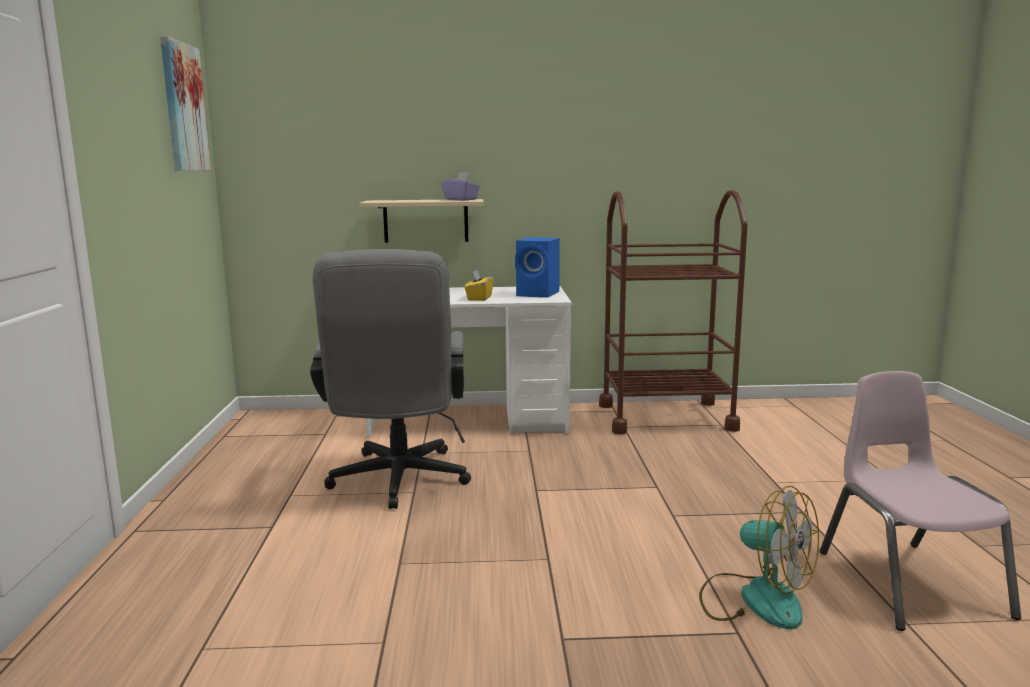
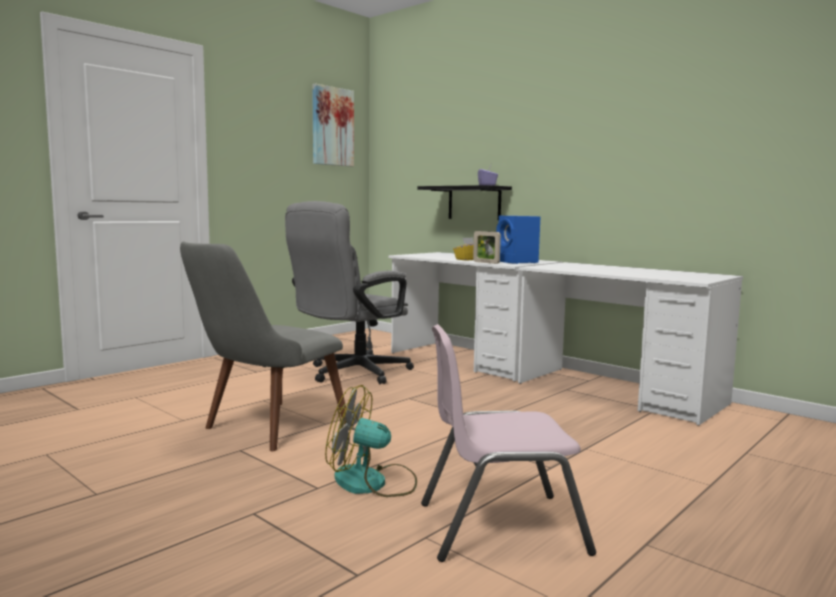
camera: 45 degrees right, 5 degrees down
(426, 221) = (474, 203): beige shelf -> black shelf
(513, 600) = (263, 430): none -> grey chair
(521, 301) = (486, 262): none -> picture frame
(665, 417) = (619, 393): brown cart -> white desk
(755, 599) = (372, 483): fan -> fan turned 105 degrees clockwise
(910, 583) = (500, 527): pink chair -> pink chair turned 135 degrees counterclockwise

